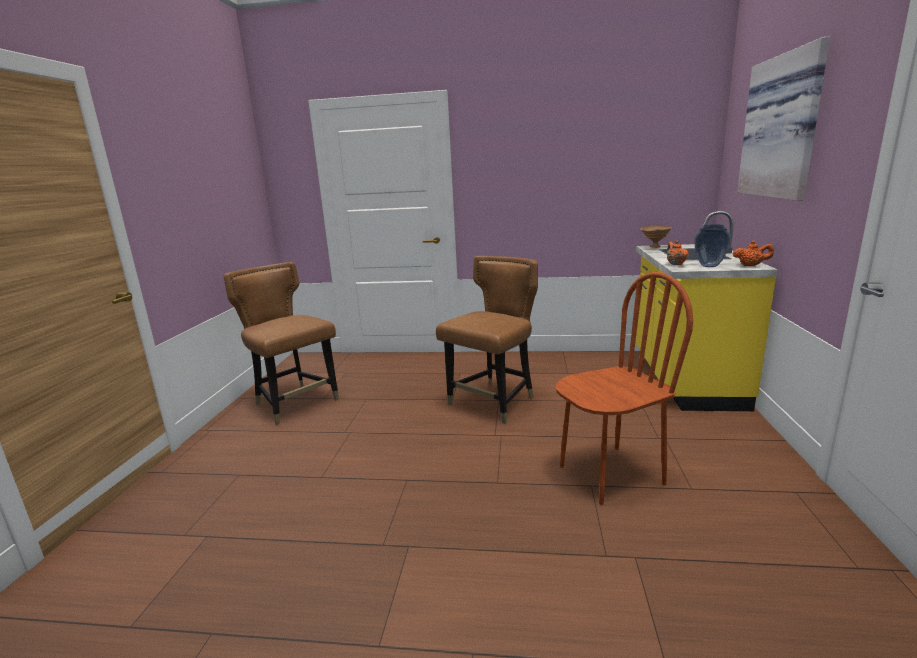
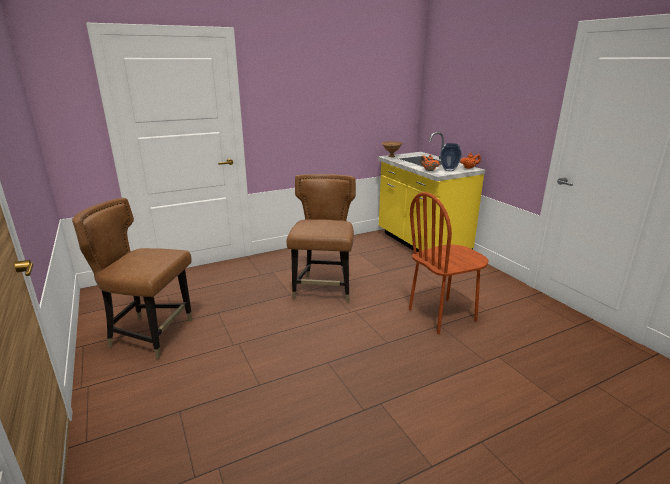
camera: 35 degrees left, 5 degrees up
(610, 474) = (442, 315): brown chair -> brown chair turned 150 degrees counterclockwise
(784, 127) = (482, 82): picture -> none

